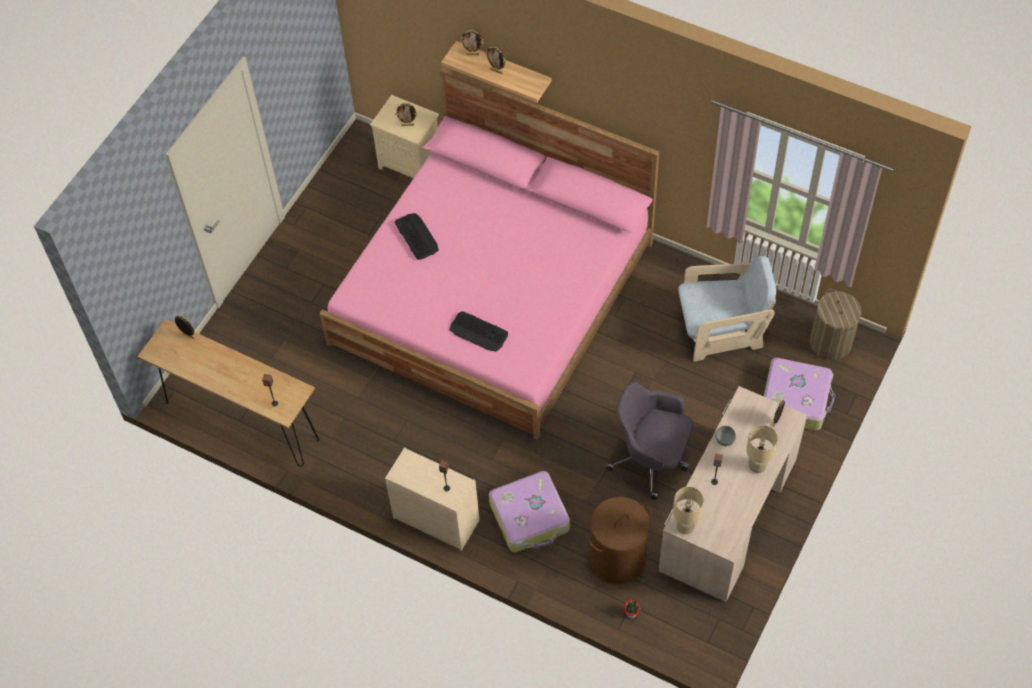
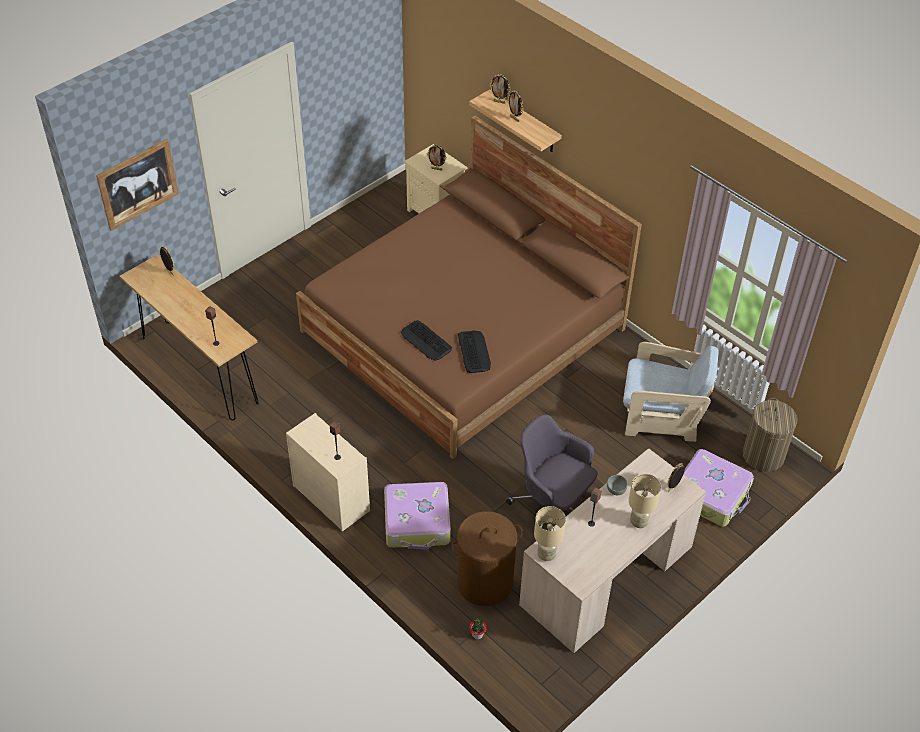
camera: 15 degrees right, 10 degrees down
(136, 262) = (138, 184): none -> picture
(416, 236) = (405, 252): keyboard -> keyboard (474, 352)
(493, 292) = (464, 330): pink bed -> brown bed

